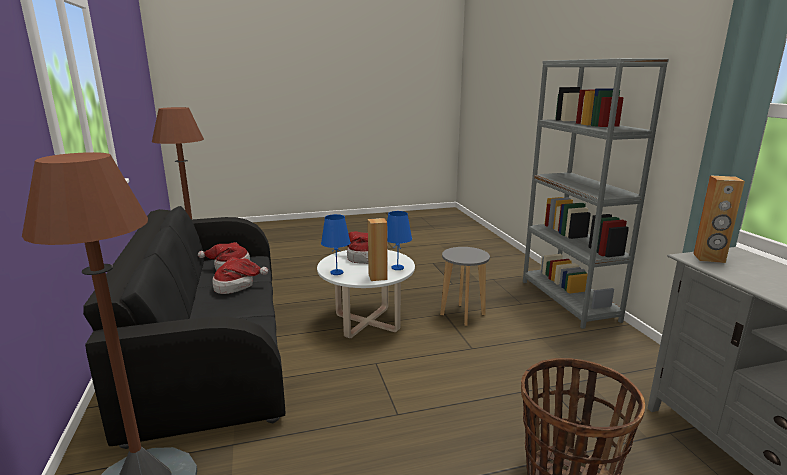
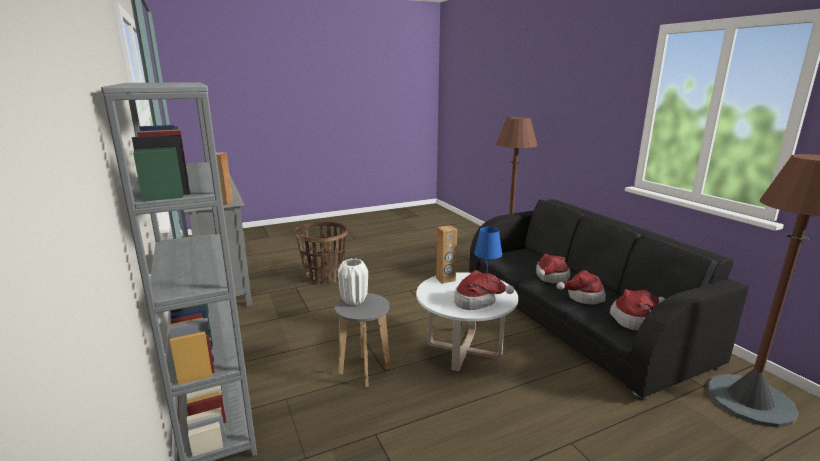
camera: 170 degrees right, 0 degrees up
(233, 309) = (550, 277): none -> hat
(397, 268) = (432, 291): blue table lamp -> none
(473, 257) = (353, 301): none -> white vase

